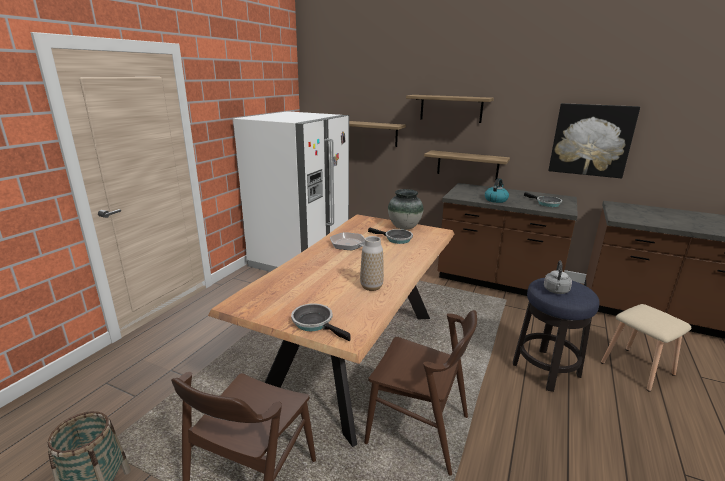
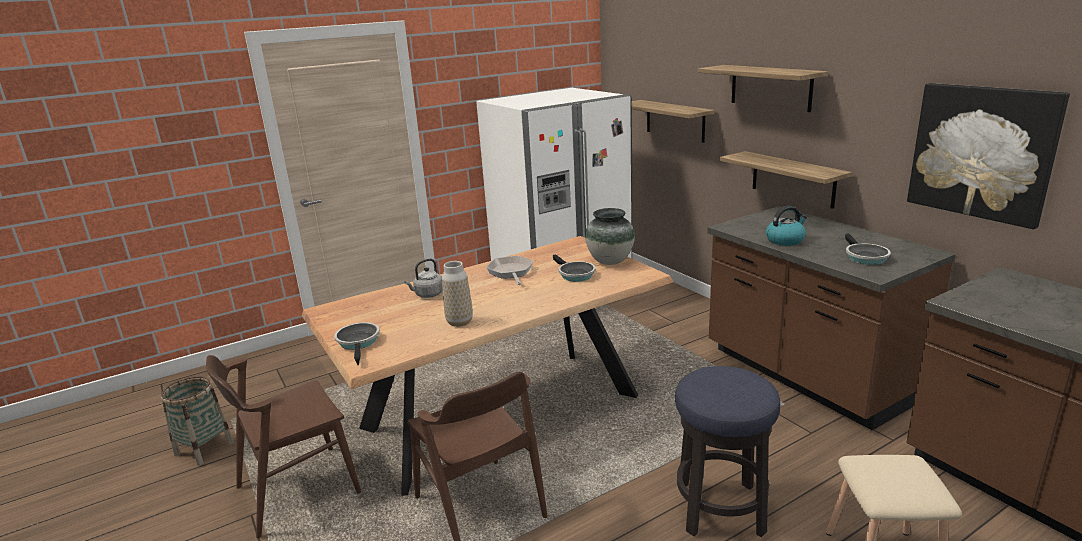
camera: 35 degrees right, 0 degrees up
(556, 291) = (708, 386): grey kettle -> grey kettle (428, 295)

